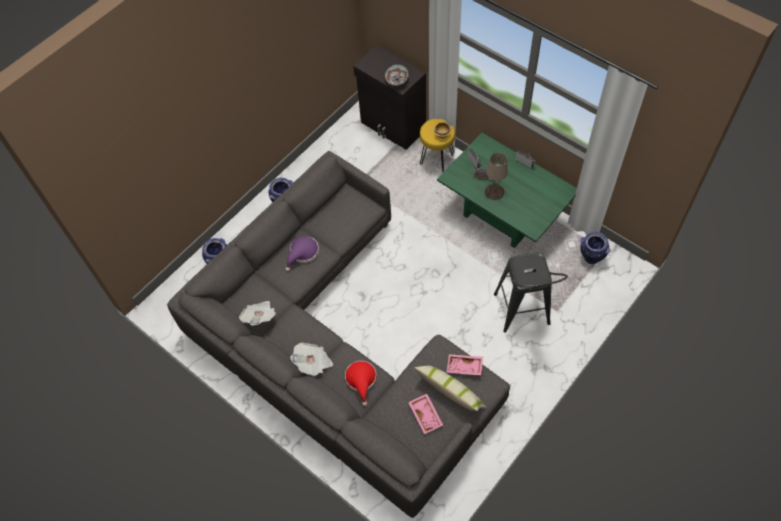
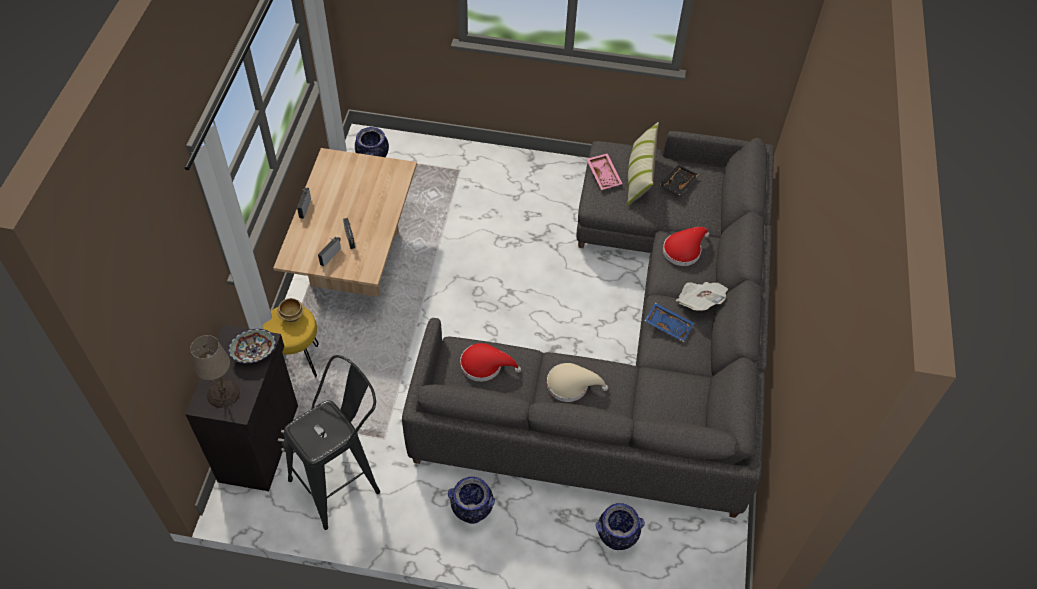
camera: 125 degrees left, 5 degrees down
(260, 317) = (686, 383): newspaper -> none
(303, 253) = (571, 385): purple hat -> beige hat
(308, 332) = (668, 325): none -> blue tray
(346, 215) = (485, 365): none -> red hat
(426, 415) = (677, 183): pink tray -> black tray
(494, 191) = (366, 220): beige table lamp -> beige table lamp (223, 394)
(503, 215) = (355, 258): green coffee table -> beige coffee table
(523, 315) = (482, 195): black stool -> black stool (343, 480)

